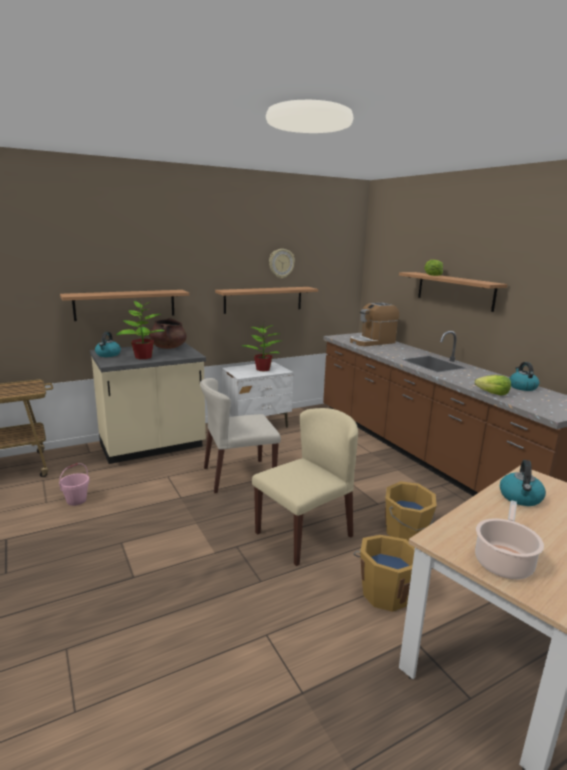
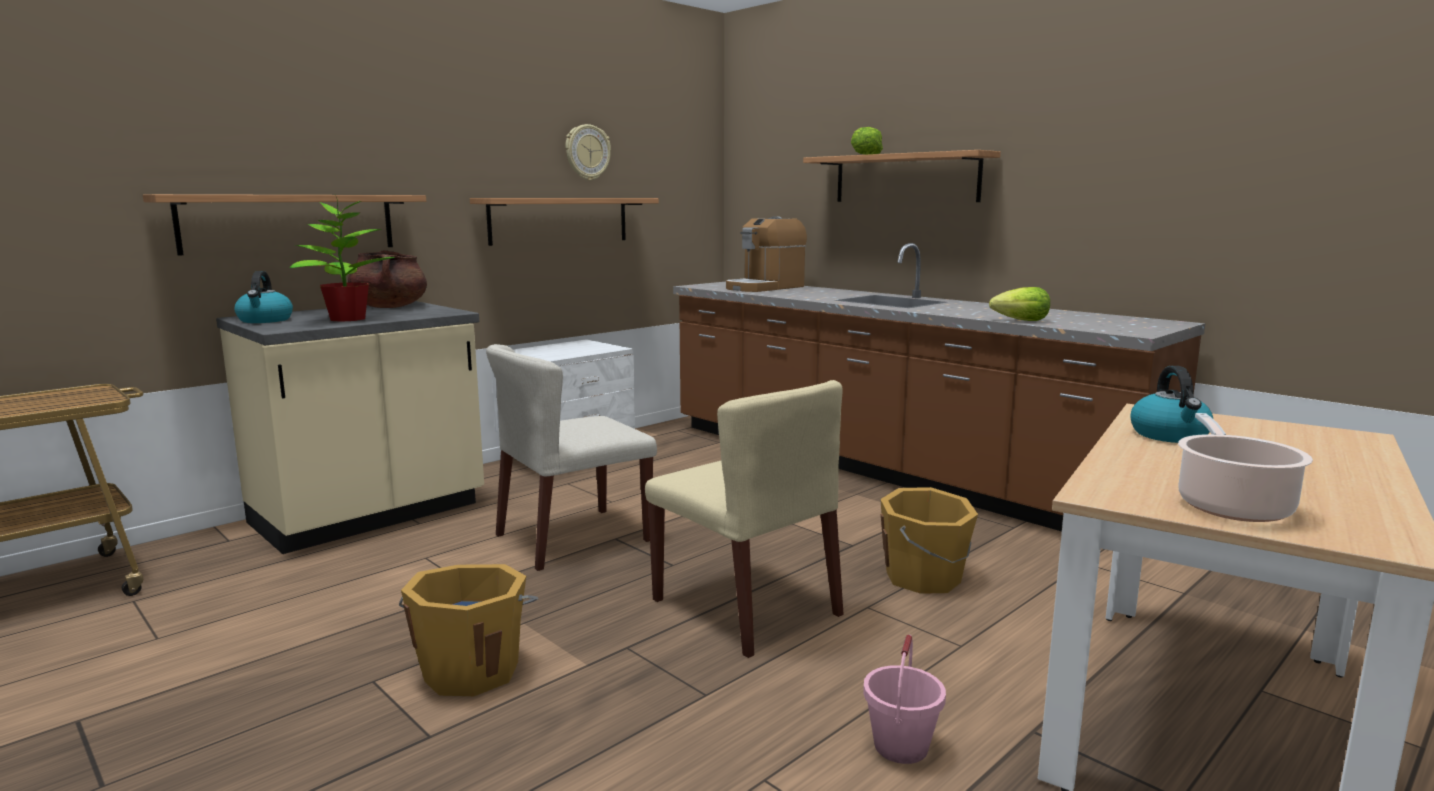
camera: 15 degrees left, 5 degrees down
(76, 500) = (233, 625): pink bucket -> pink bucket (901, 747)
(263, 369) = (575, 349): potted plant -> none
(304, 534) = (747, 607): beige chair -> beige chair turned 105 degrees clockwise
(386, 592) = (944, 670): orange bucket -> orange bucket (472, 670)
(522, 387) = (1055, 313): kettle -> none

